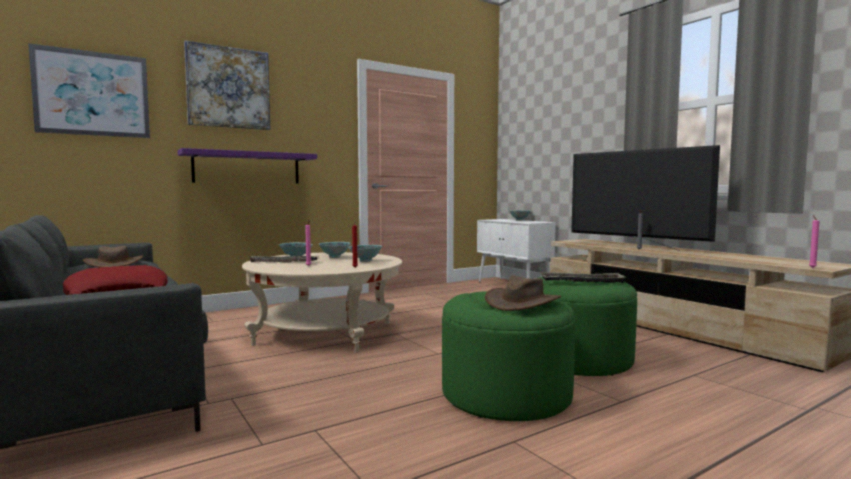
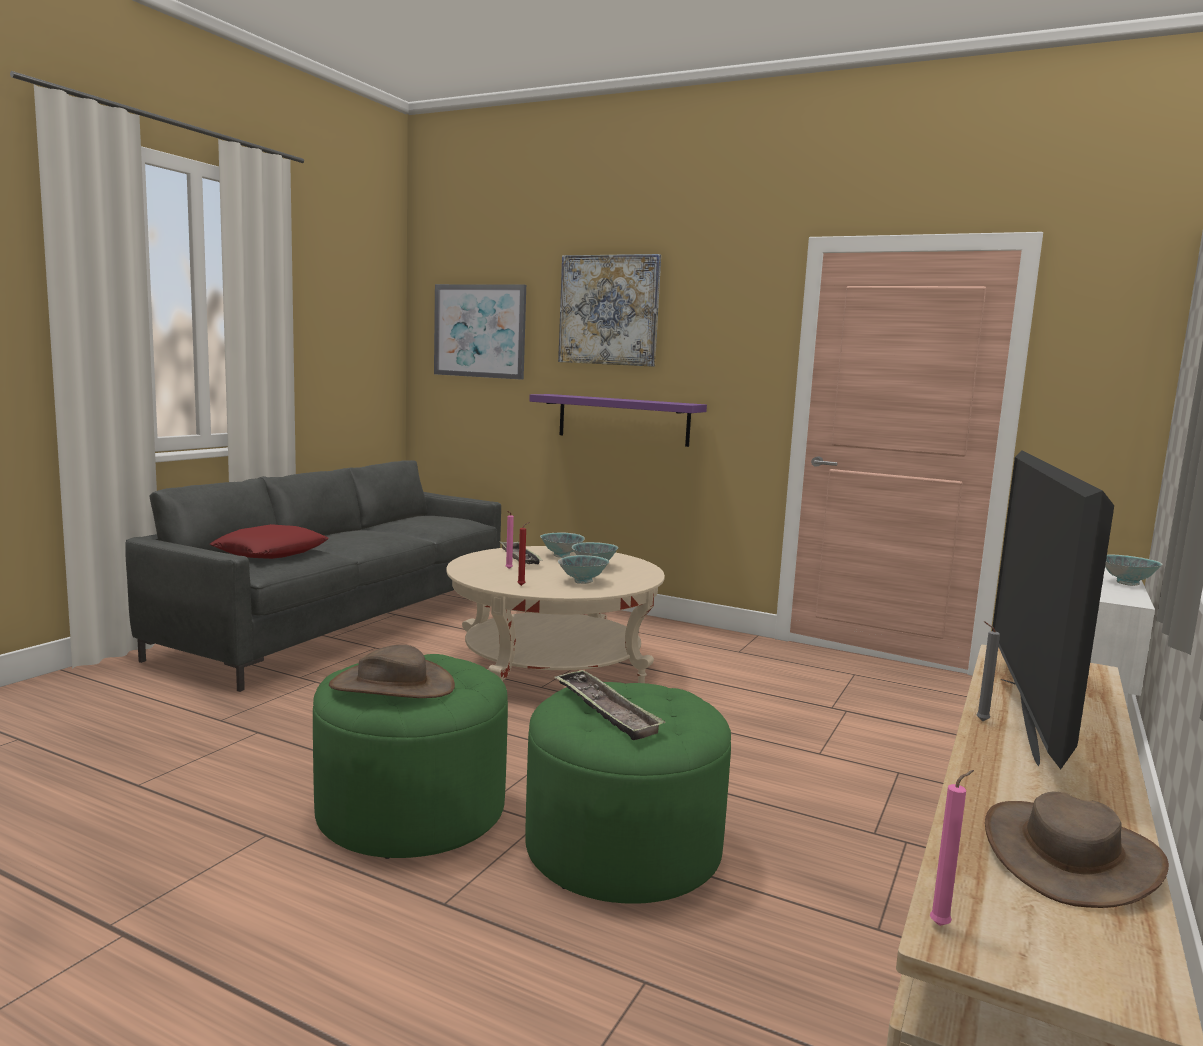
camera: 60 degrees right, 5 degrees up
(114, 264) = (427, 521): brown hat -> brown hat (1071, 857)

